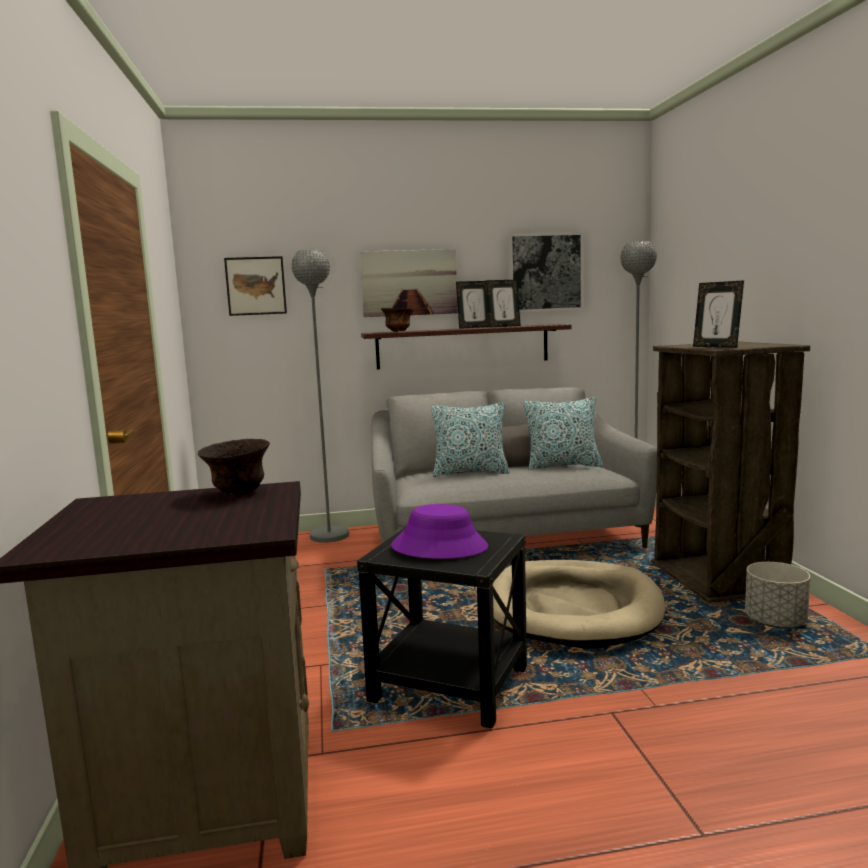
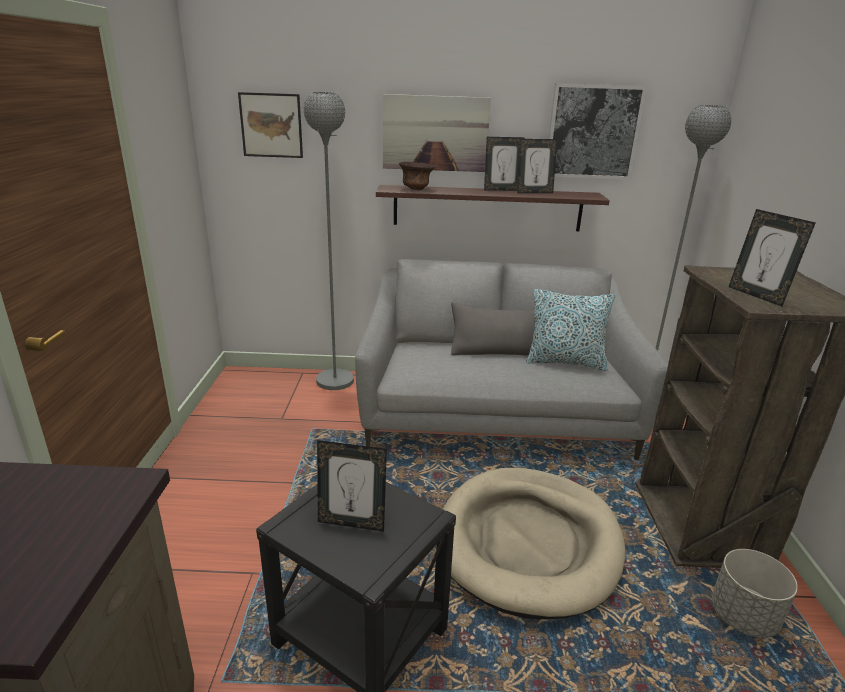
camera: 10 degrees right, 15 degrees up
(238, 493) = (82, 489): brown bowl -> none
(439, 547) = (352, 522): purple hat -> picture frame
(470, 472) = (465, 357): pillow -> none

